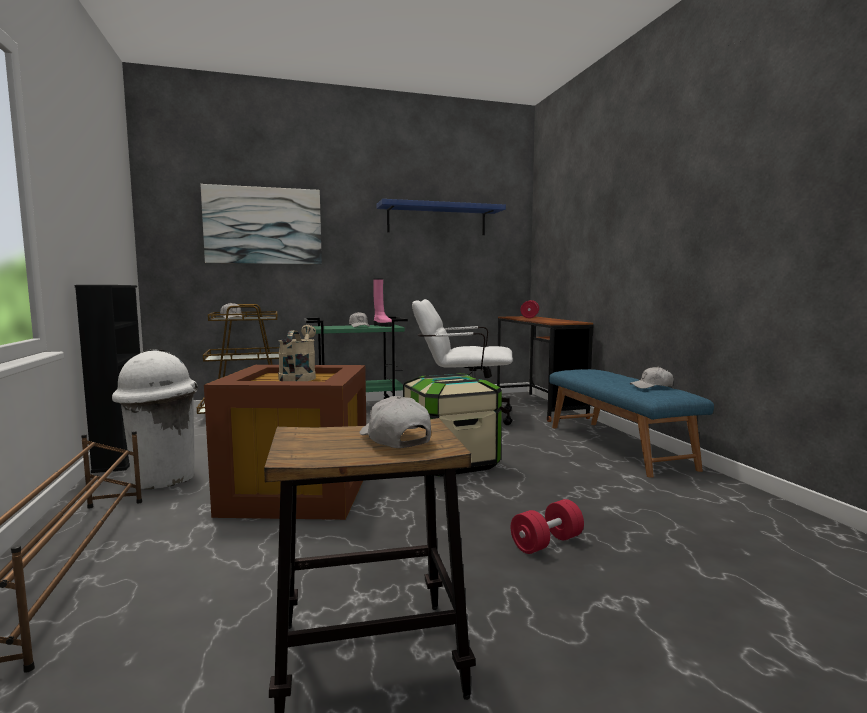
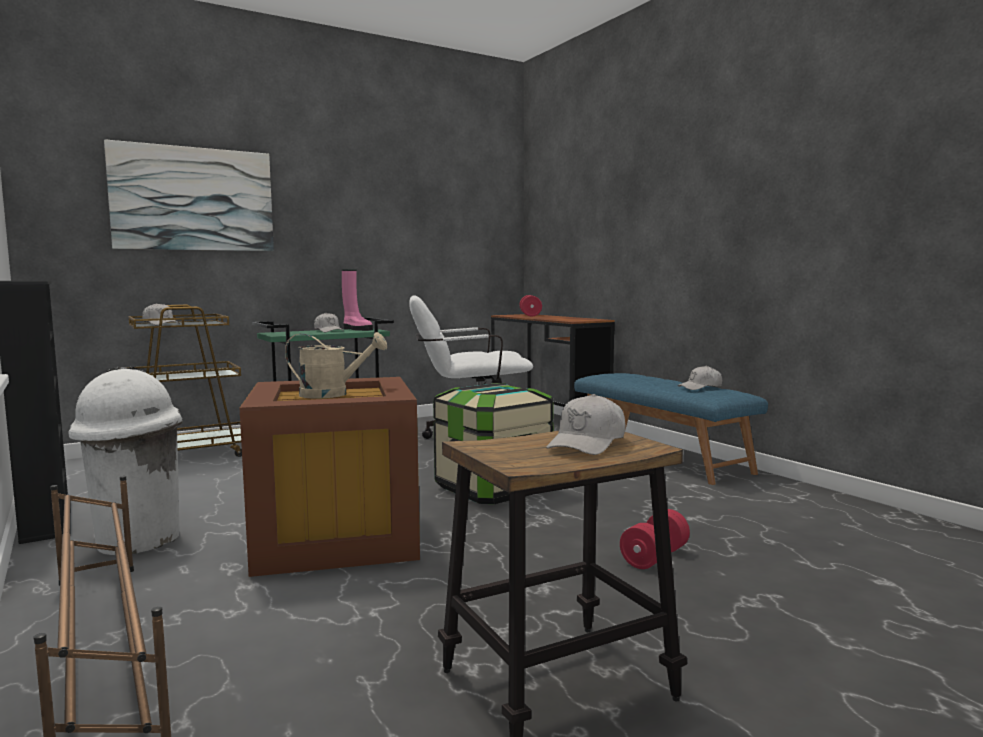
camera: 15 degrees left, 0 degrees up
(299, 377) = (333, 394): beige watering can -> beige watering can turned 105 degrees clockwise
(394, 439) = (587, 443): white cap -> white cap turned 105 degrees counterclockwise
(436, 220) = (415, 196): blue shelf -> none

